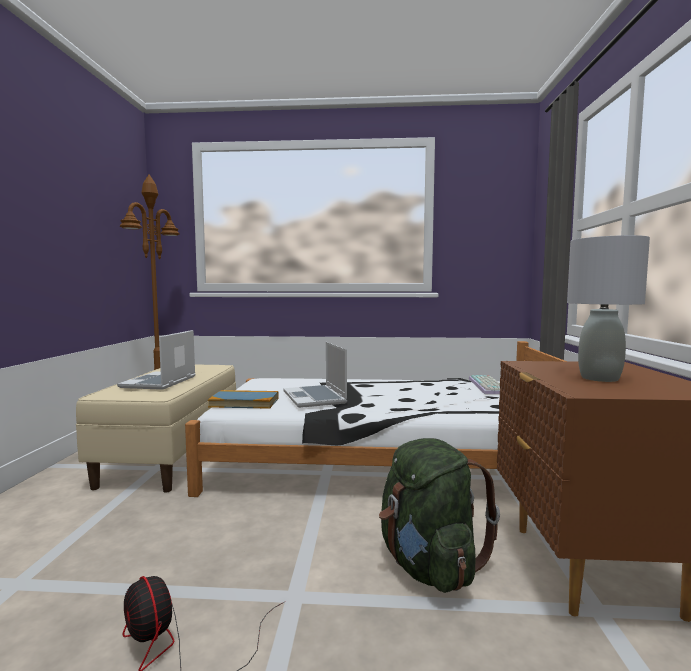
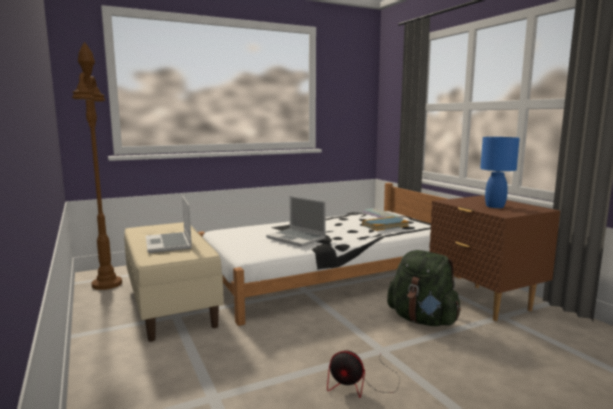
camera: 30 degrees left, 5 degrees up
(244, 402) = (253, 249): book -> book (385, 225)
(599, 378) = (495, 206): grey table lamp -> blue table lamp

